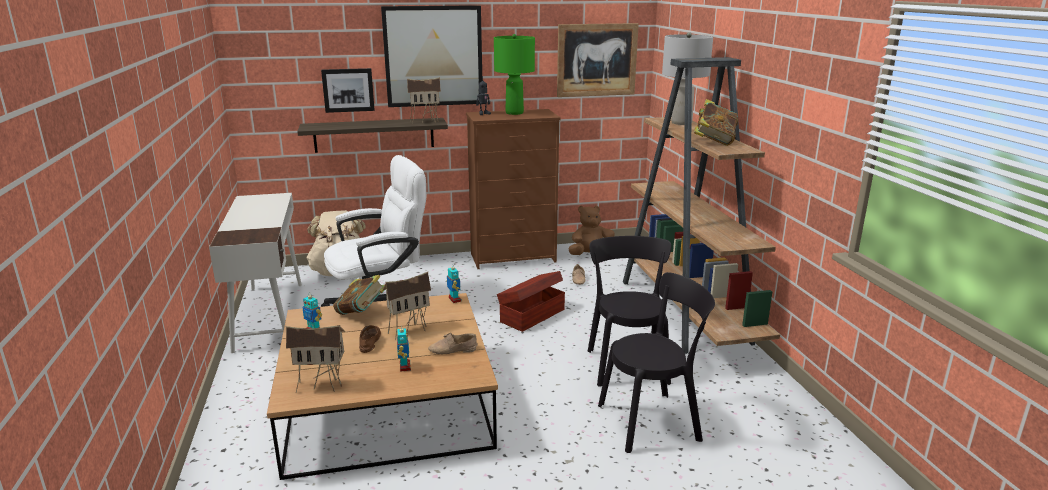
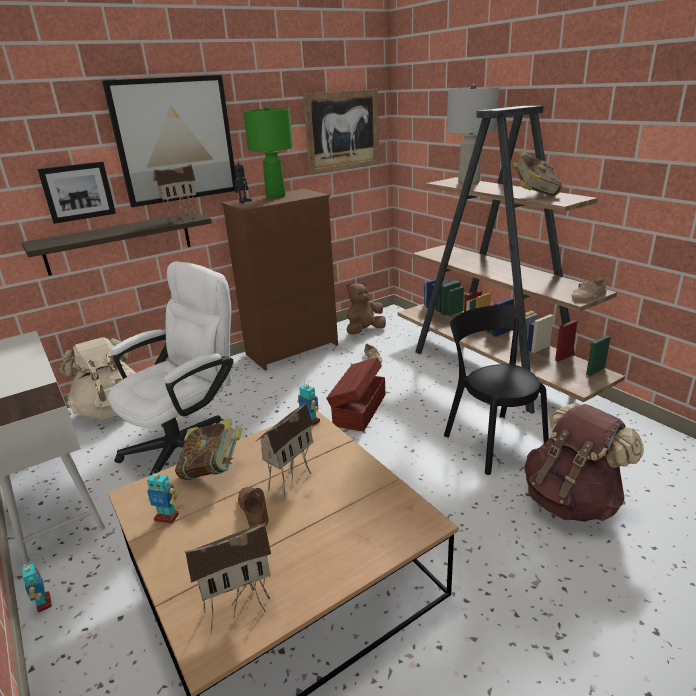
camera: 20 degrees left, 5 degrees up
(404, 367) = (328, 536): toy robot -> toy robot (43, 603)
(453, 350) = (366, 492): beige shoe -> beige shoe (589, 295)
(653, 421) = (571, 501): black chair -> brown backpack

